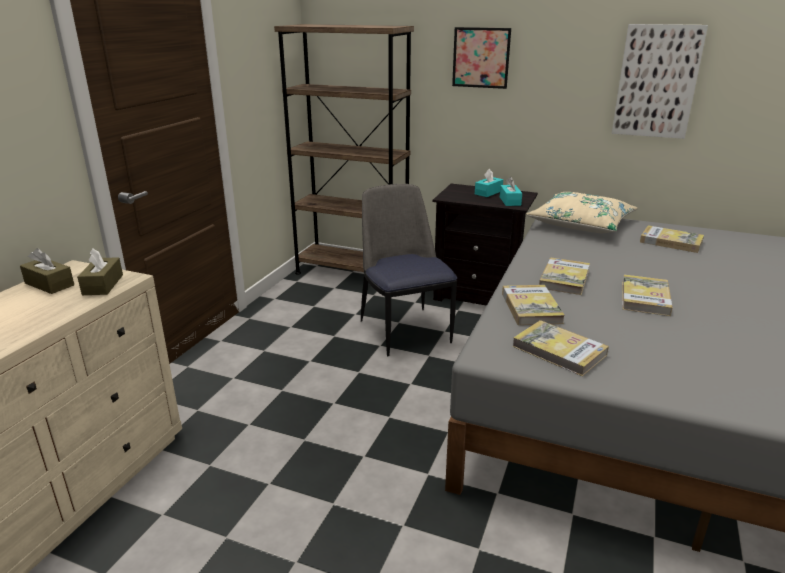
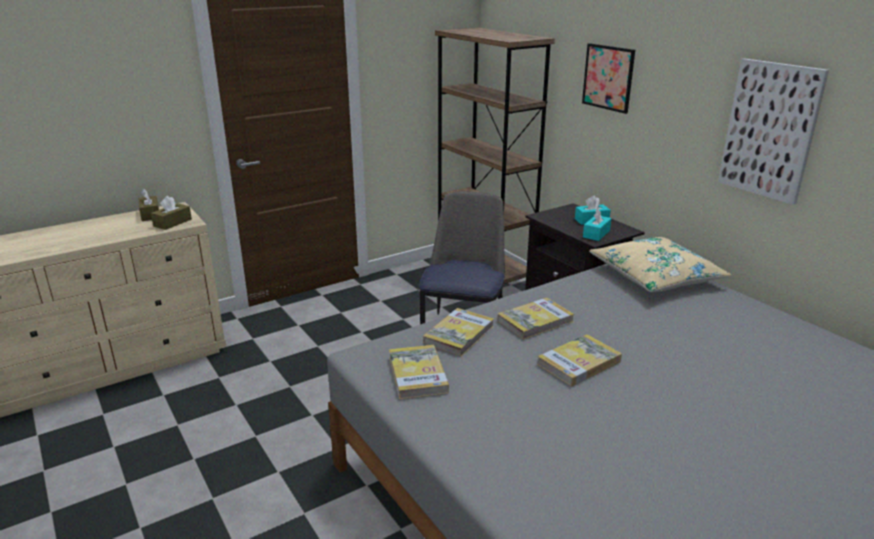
camera: 35 degrees right, 0 degrees up
(671, 242) = (724, 322): book -> none

